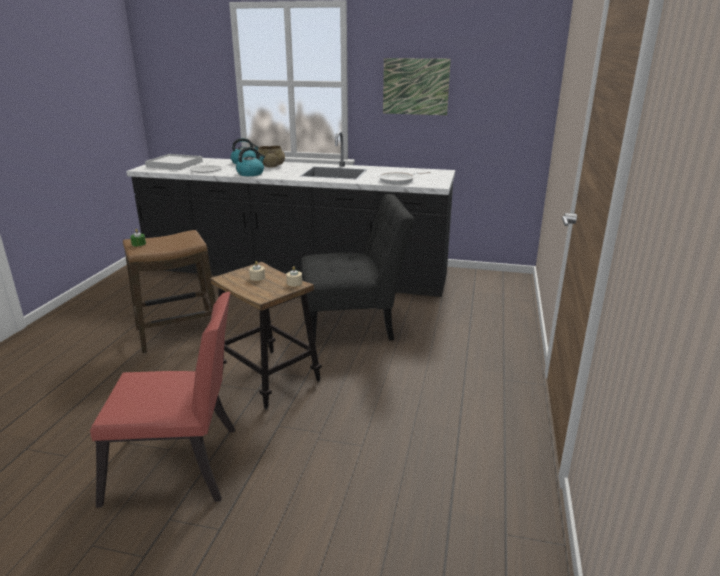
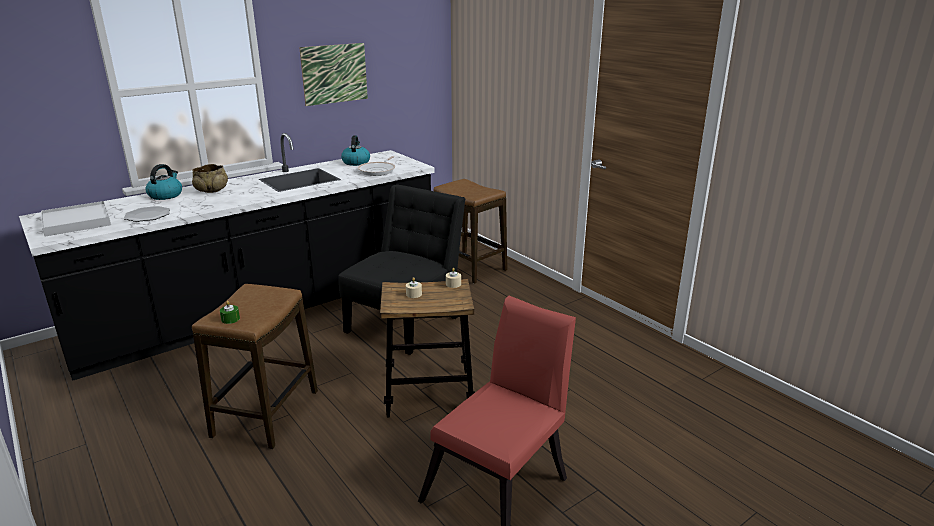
camera: 50 degrees left, 0 degrees up
(251, 173) = (218, 204): kettle -> kettle (356, 162)
(483, 309) = (469, 267): none -> stool

